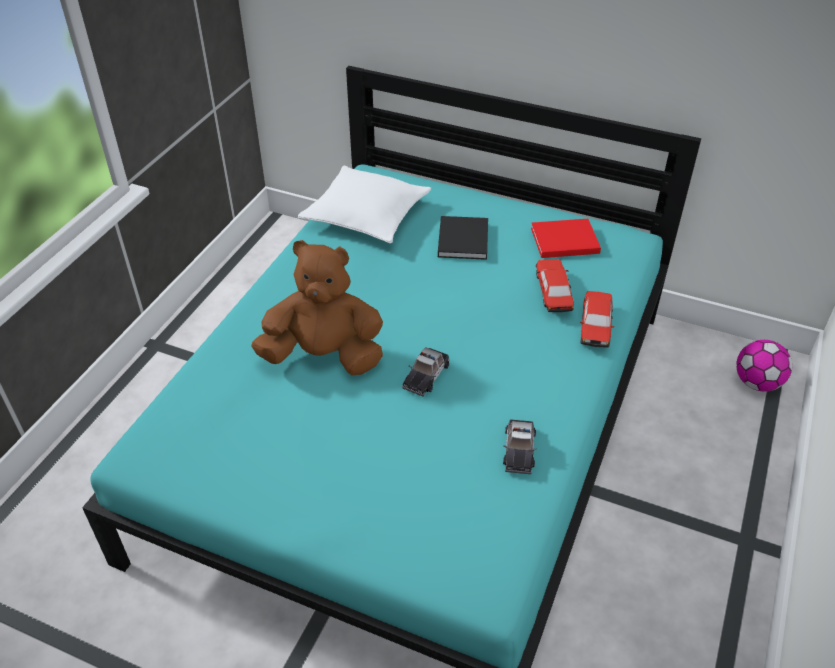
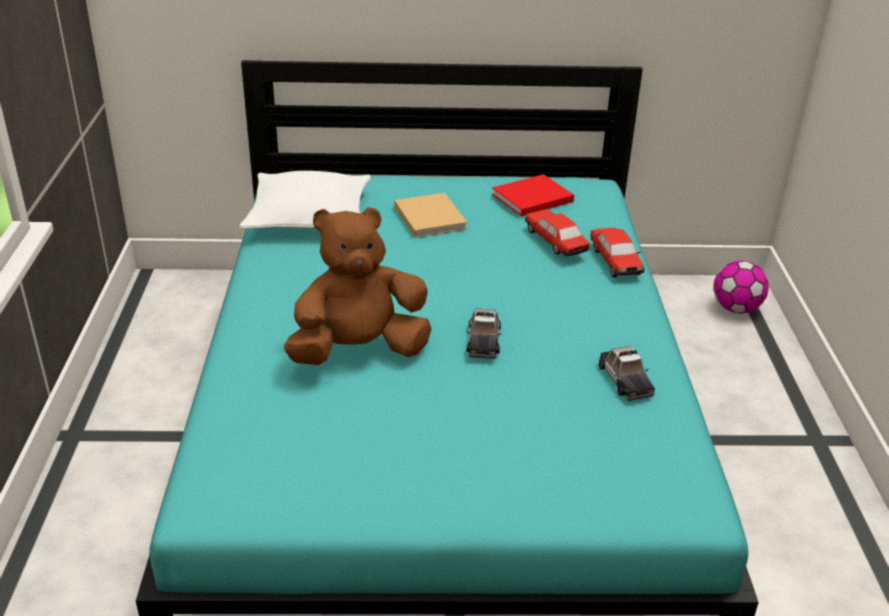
camera: 25 degrees left, 10 degrees down
(463, 238) = (429, 216): black book -> beige book

